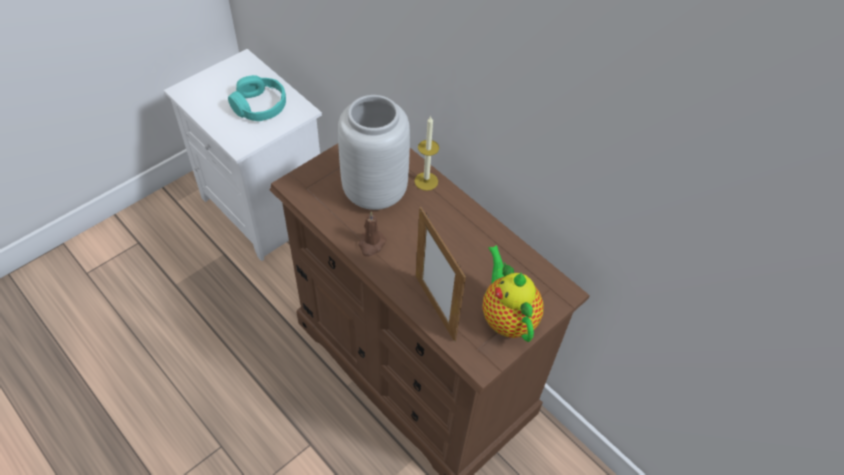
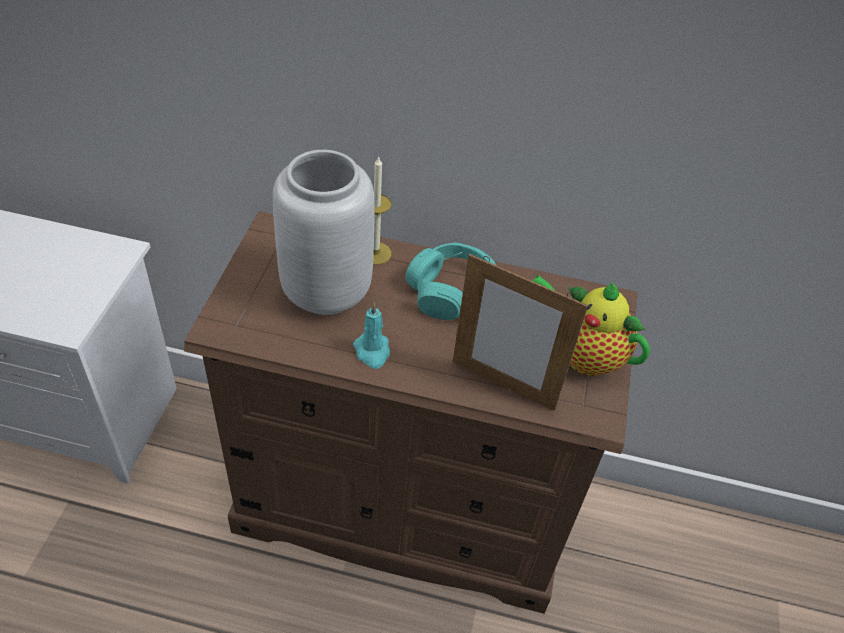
camera: 35 degrees left, 5 degrees down
(259, 106) = (58, 268): turquoise headphones -> turquoise headphones (453, 292)
(371, 244) = (372, 352): brown candle -> turquoise candle

